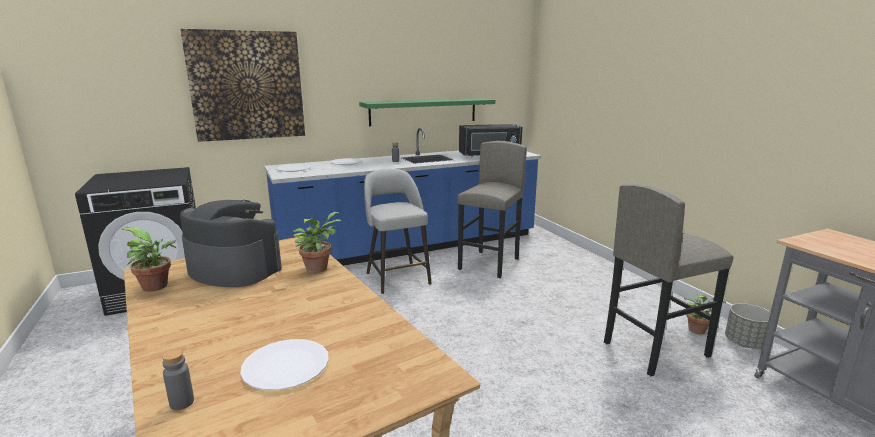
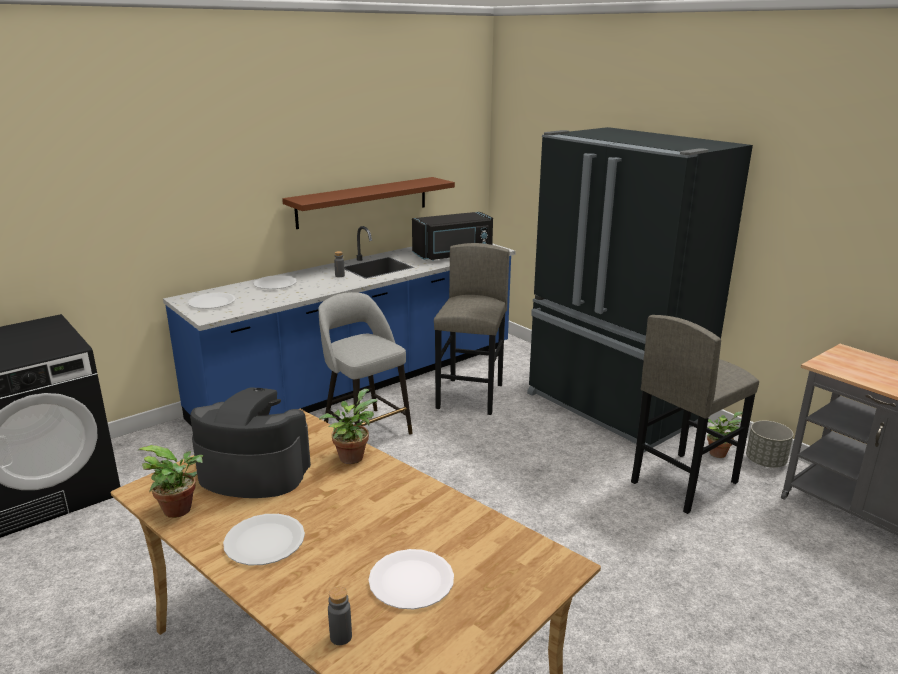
camera: 15 degrees left, 5 degrees up
(195, 316) = (265, 541): none -> white plate
(247, 86) = (134, 192): picture -> none
(423, 111) = (363, 202): green shelf -> brown shelf
(606, 284) = (612, 408): none -> black fridge

